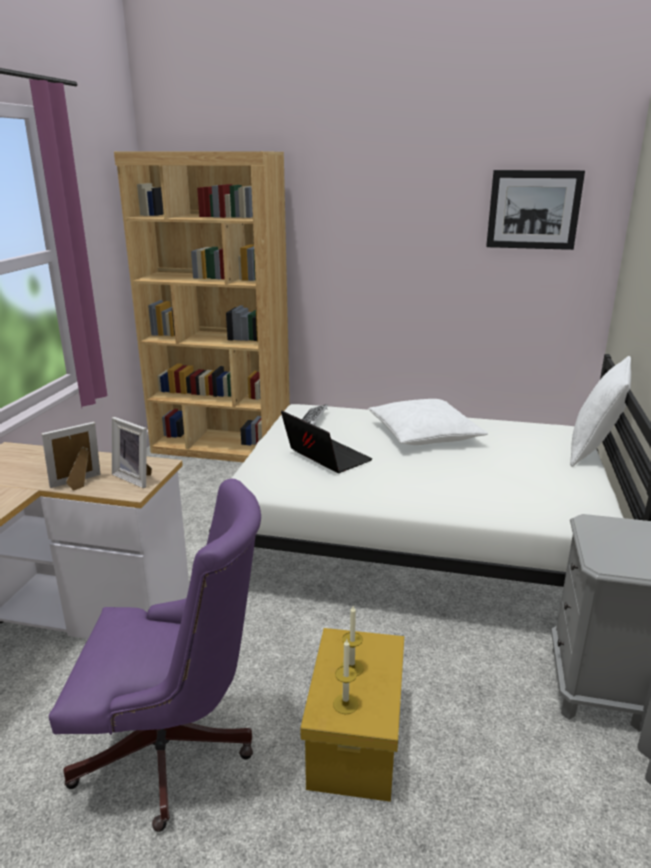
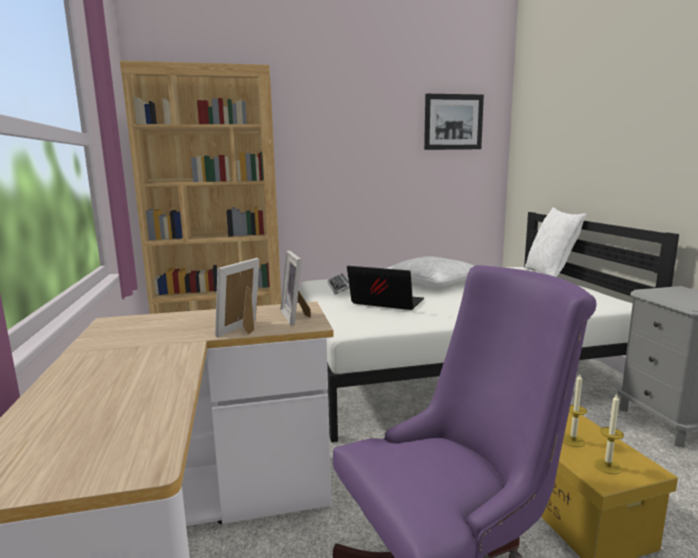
camera: 25 degrees left, 10 degrees down
(136, 477) = (297, 316): picture frame -> picture frame turned 60 degrees clockwise

